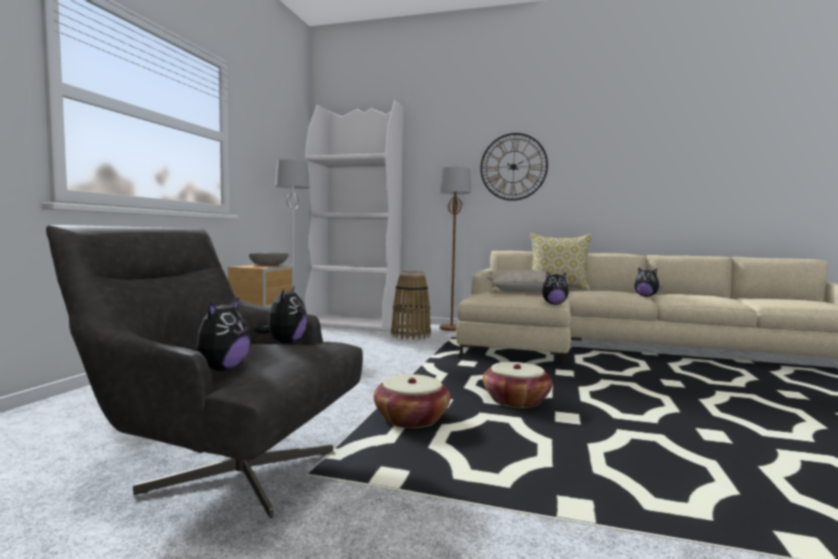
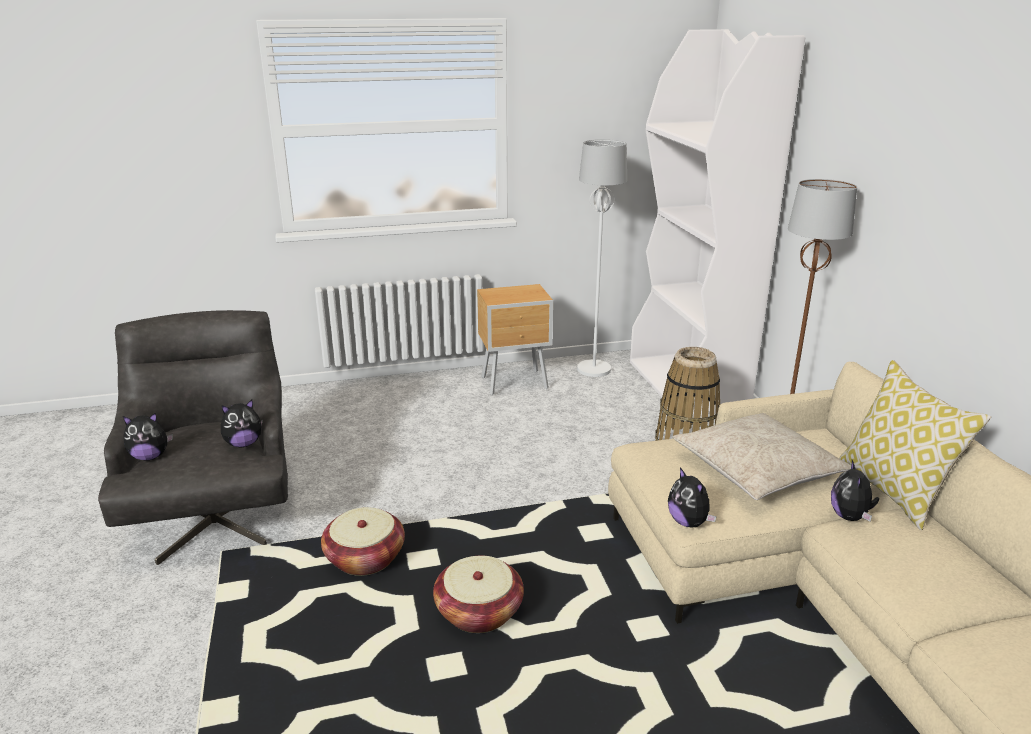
camera: 60 degrees right, 20 degrees up
(269, 265) = (526, 294): grey bowl -> none
(513, 167) = (936, 202): wall clock -> none
(646, 296) = (954, 610): plush toy -> plush toy (850, 517)

